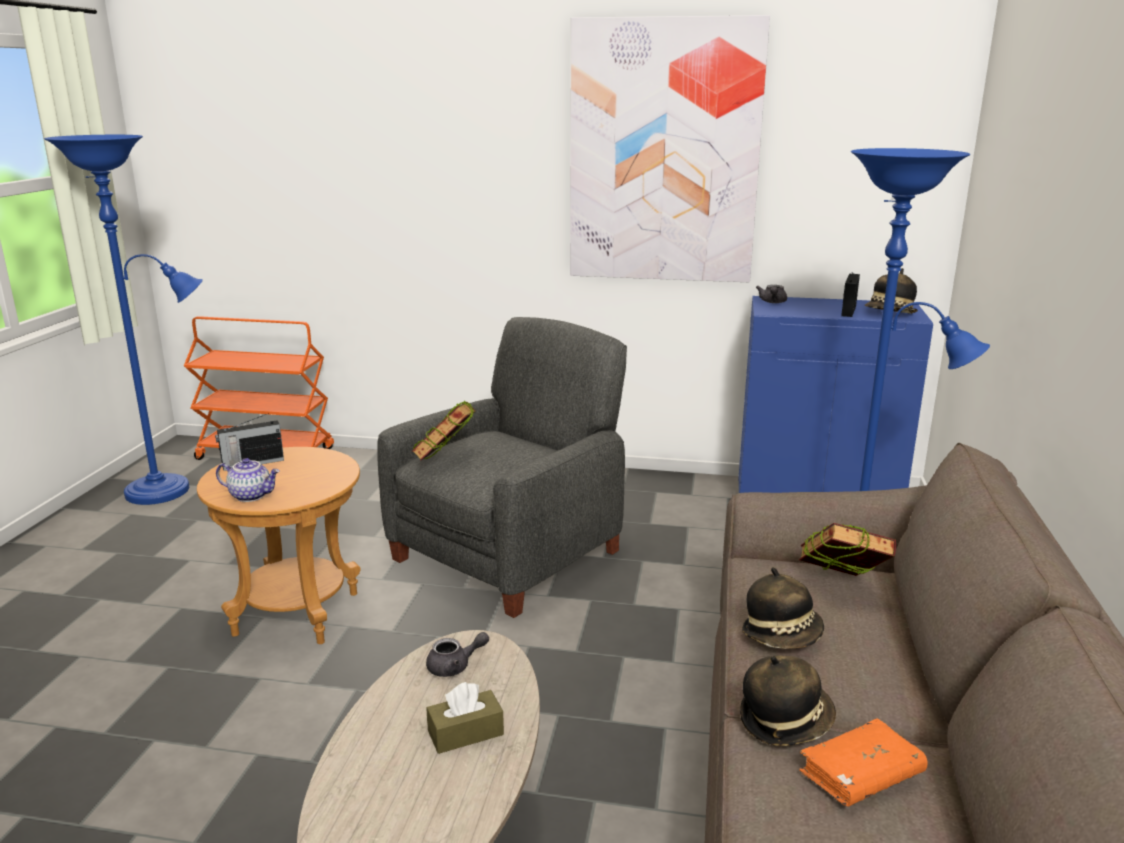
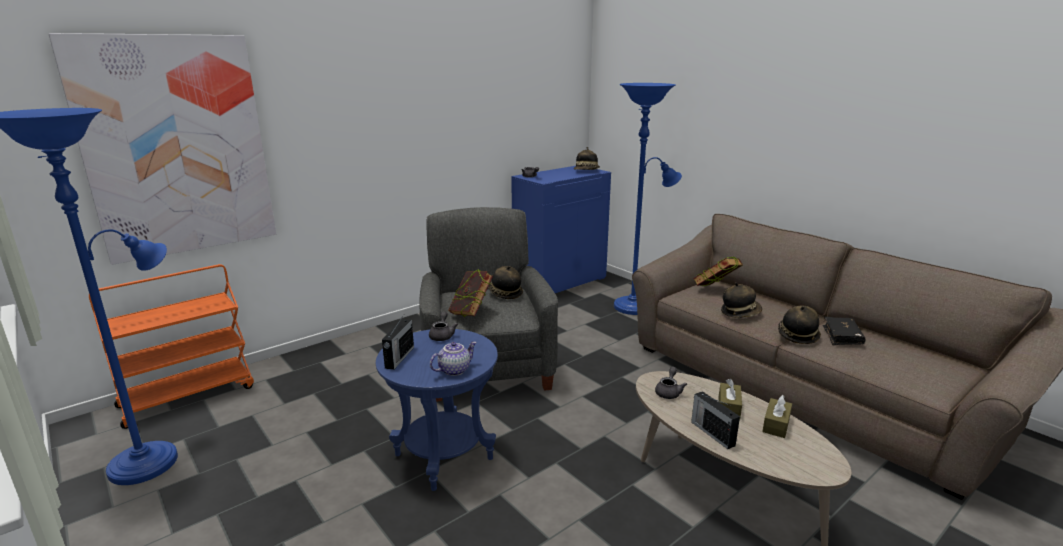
camera: 50 degrees left, 0 degrees up
(297, 613) = (444, 456): brown side table -> blue side table
(329, 461) = (442, 335): none -> grey teapot
(459, 796) = (776, 424): none -> brown tissue box
(527, 454) = (504, 293): none -> hat
(663, 153) = (459, 95): picture -> picture (177, 147)
(849, 310) = (569, 173): radio -> radio (712, 433)
(861, 775) = (842, 336): orange book -> black book

